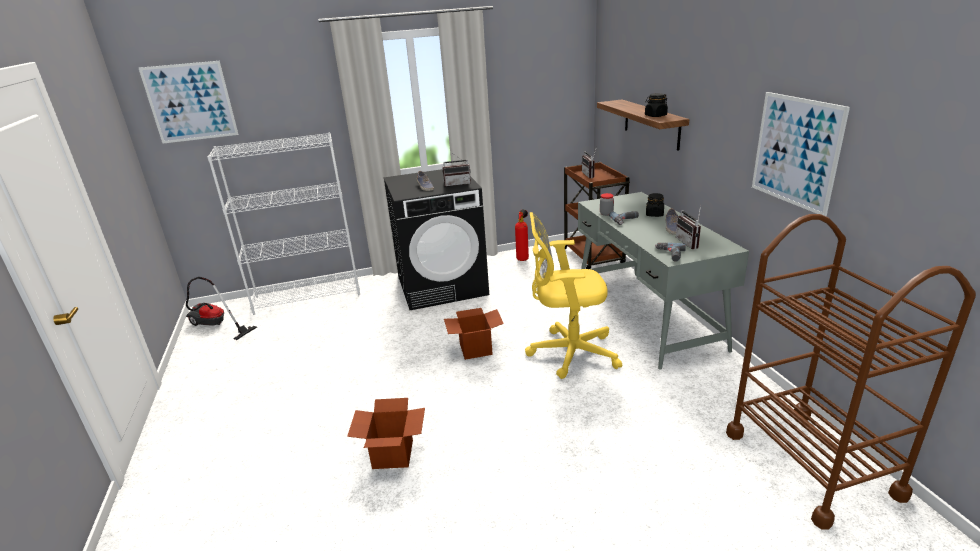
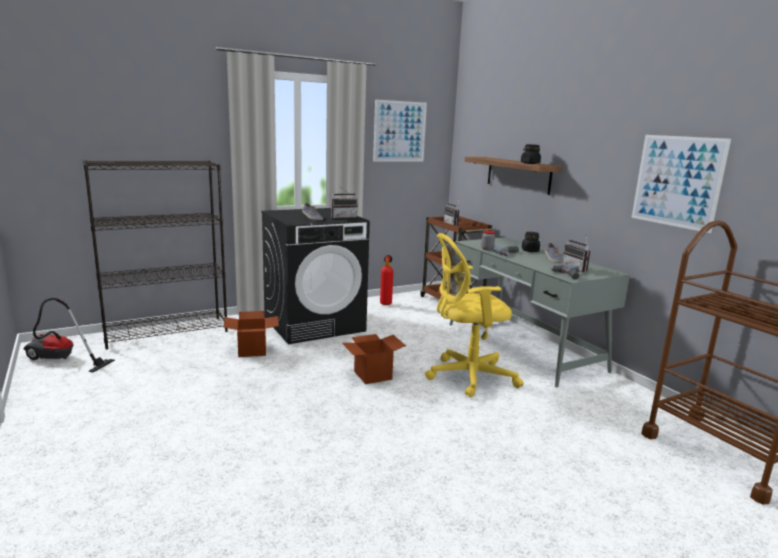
camera: 15 degrees left, 10 degrees down
(190, 102) = (64, 111): picture -> picture (399, 131)
(308, 295) = (167, 332): white bookcase -> black bookcase
(392, 454) = (324, 470): cardboard box -> cardboard box (252, 350)

